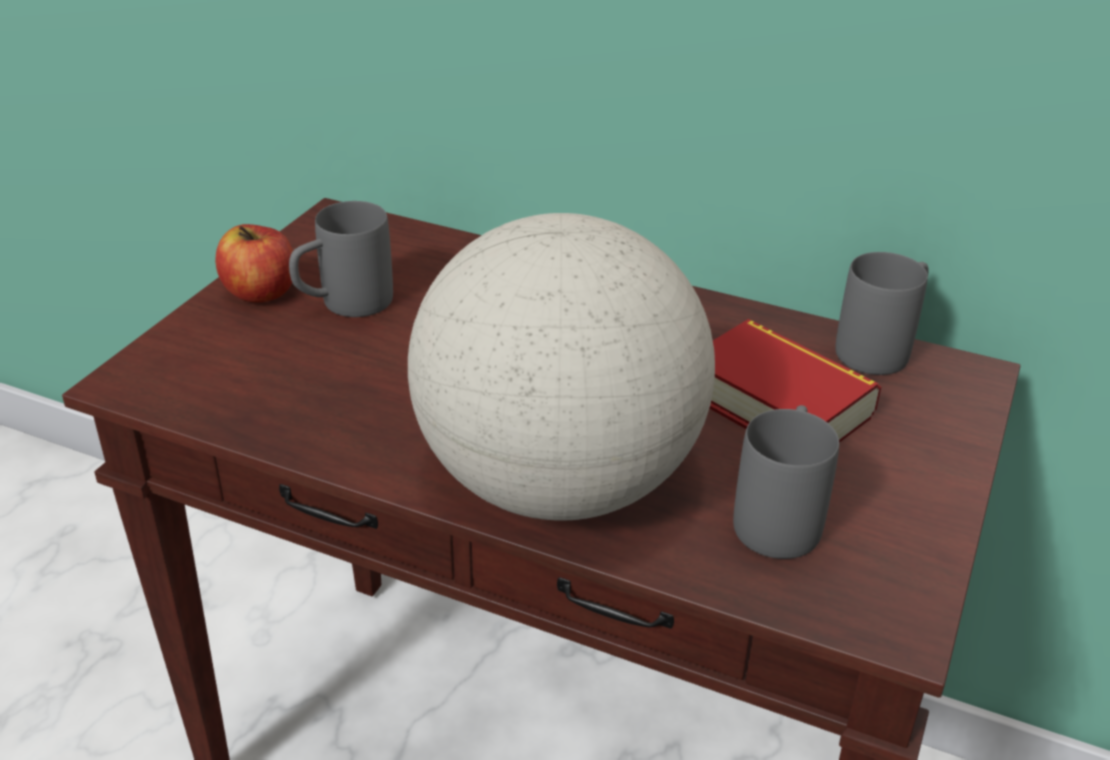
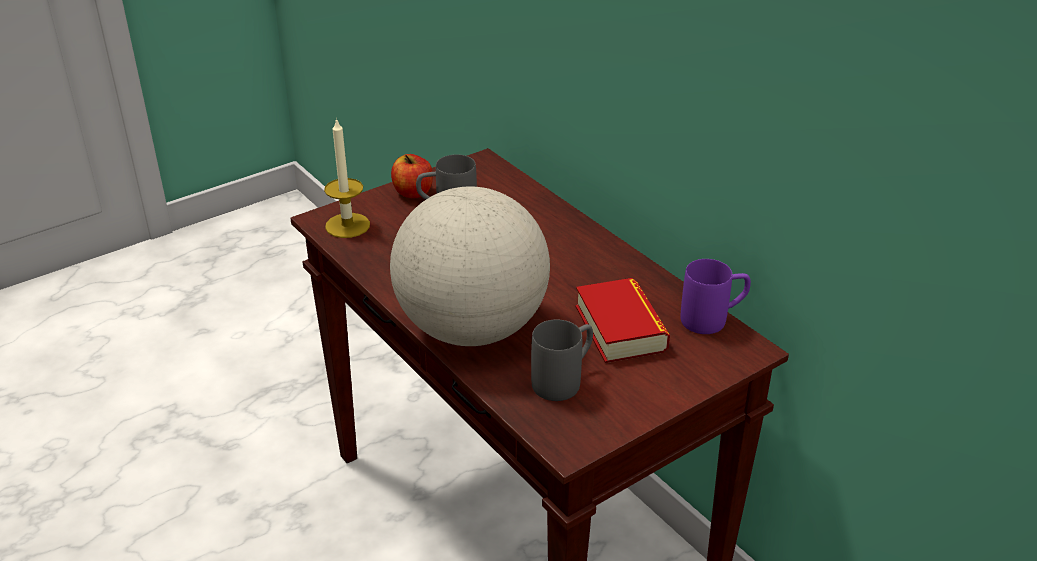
camera: 30 degrees right, 0 degrees up
(187, 377) = (347, 225): none -> candle
(882, 348) = (713, 319): grey mug -> purple mug

